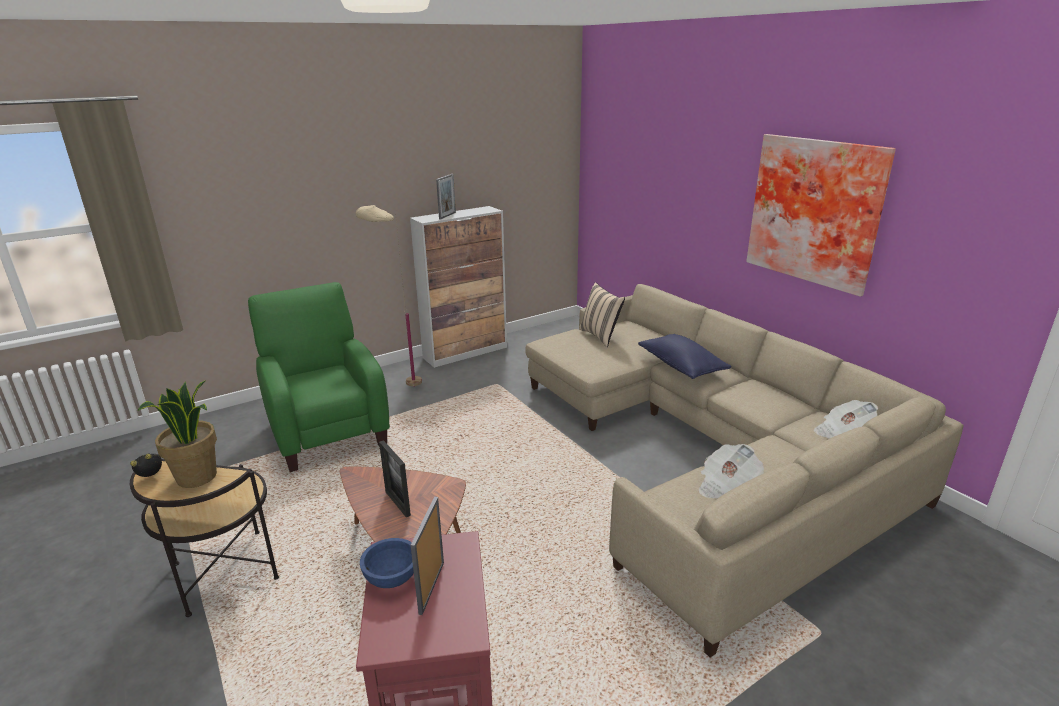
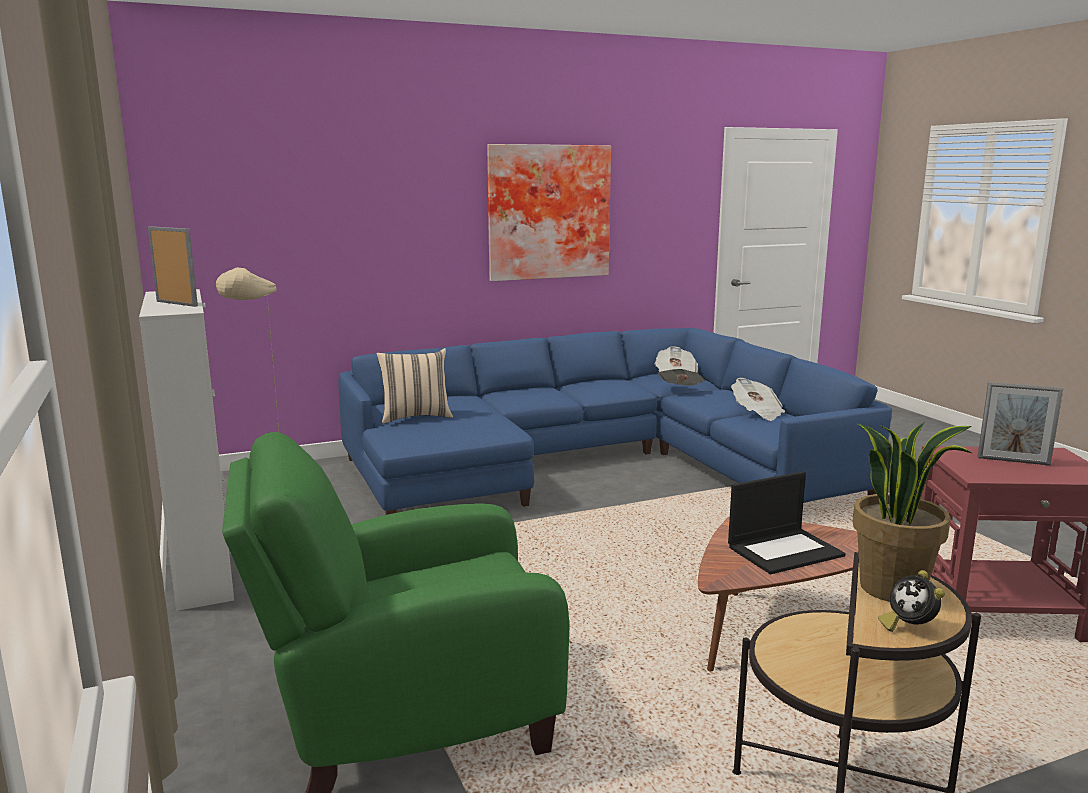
camera: 80 degrees left, 10 degrees down
(391, 577) = (1013, 474): blue bowl -> none
(397, 503) = (785, 550): picture frame -> laptop
(681, 366) = (524, 400): blue pillow -> none
(706, 452) = (595, 464): beige sofa -> blue sofa
(785, 439) = (681, 390): none -> newspaper

